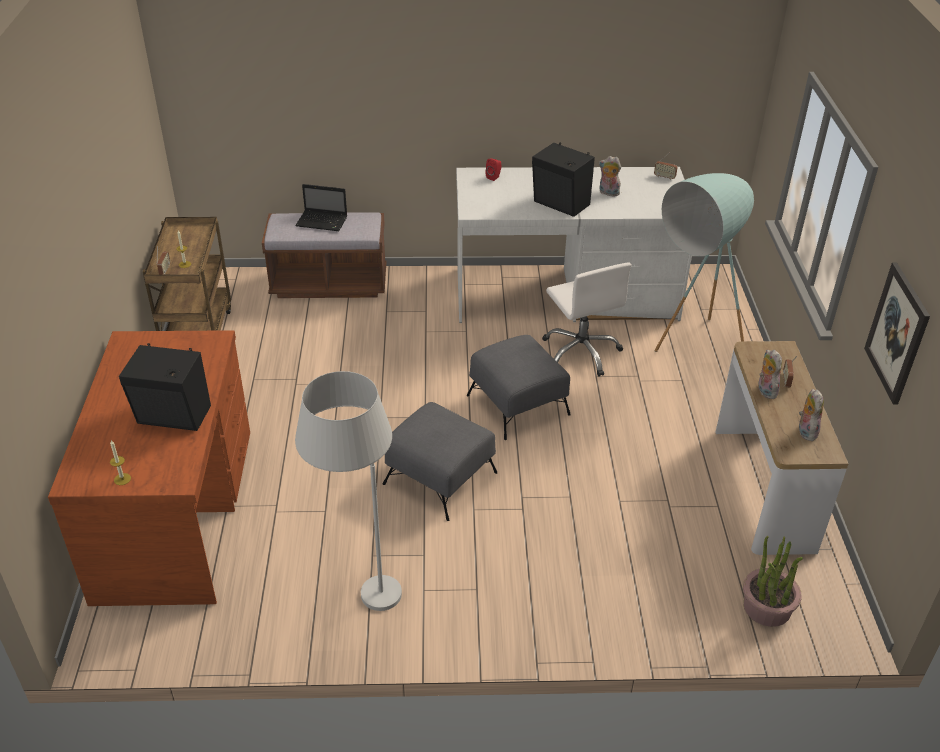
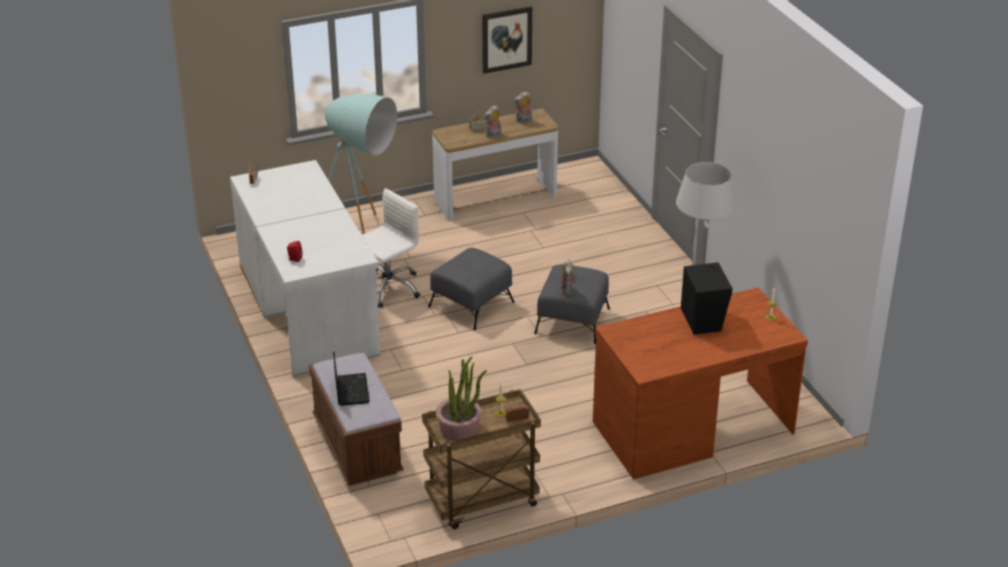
camera: 110 degrees left, 5 degrees down
(561, 204) = (326, 219): black speaker -> none
(608, 193) = (295, 201): plush toy -> plush toy (568, 291)
(766, 607) = (595, 190): potted plant -> potted plant (459, 428)

